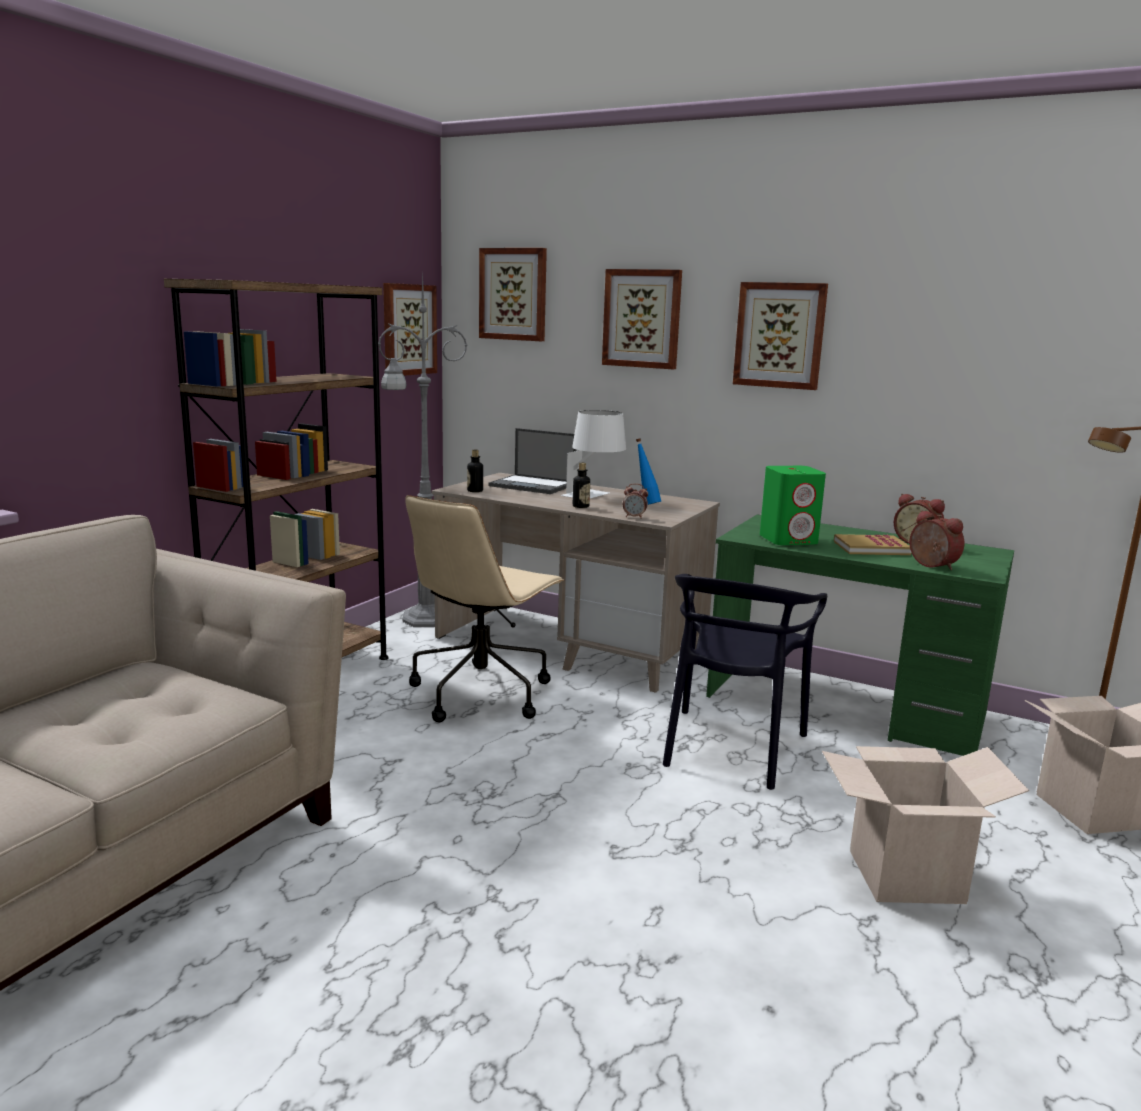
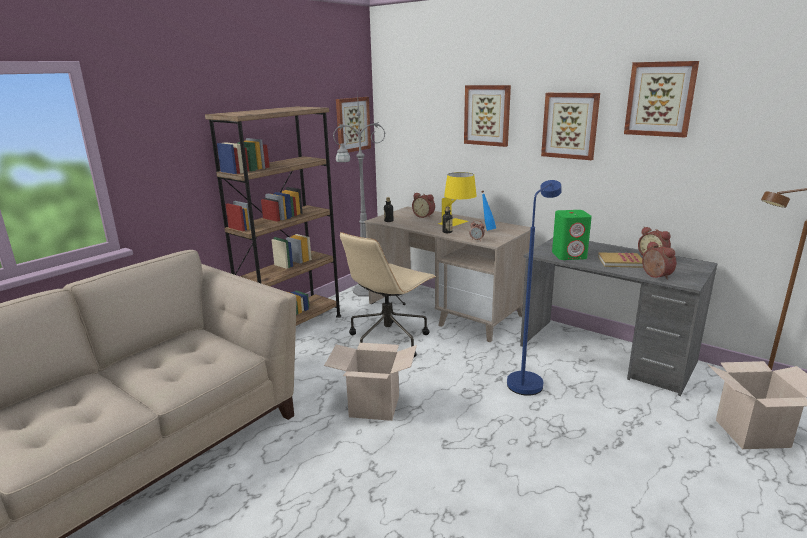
camera: 10 degrees right, 5 degrees up
(513, 294) = (413, 101): picture -> picture (660, 99)
(533, 485) = (424, 216): laptop -> alarm clock
(594, 495) = (458, 223): white table lamp -> yellow table lamp
(731, 747) = (528, 380): black chair -> blue floor lamp
(845, 706) = (605, 354): green desk -> grey desk
(905, 876) = (615, 470): cardboard box -> cardboard box (374, 406)

